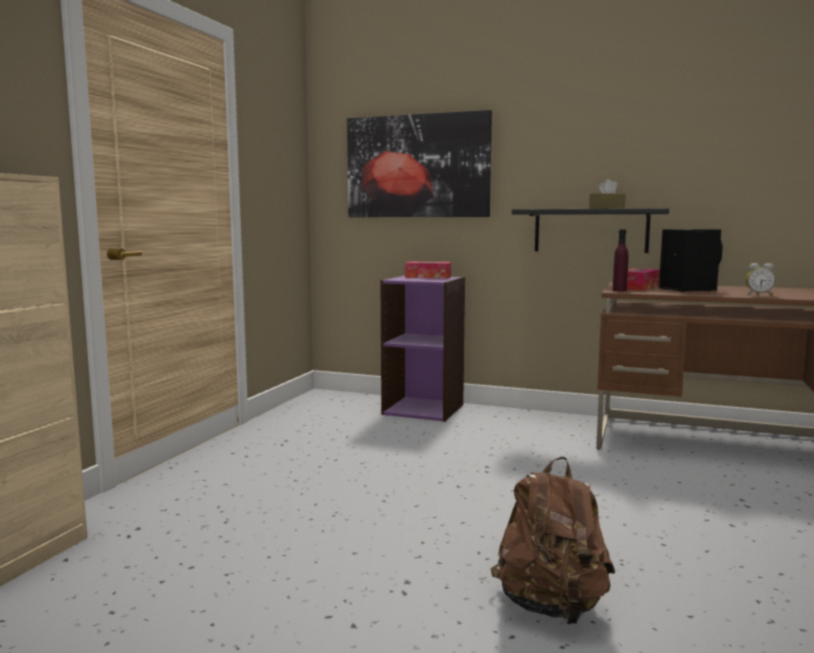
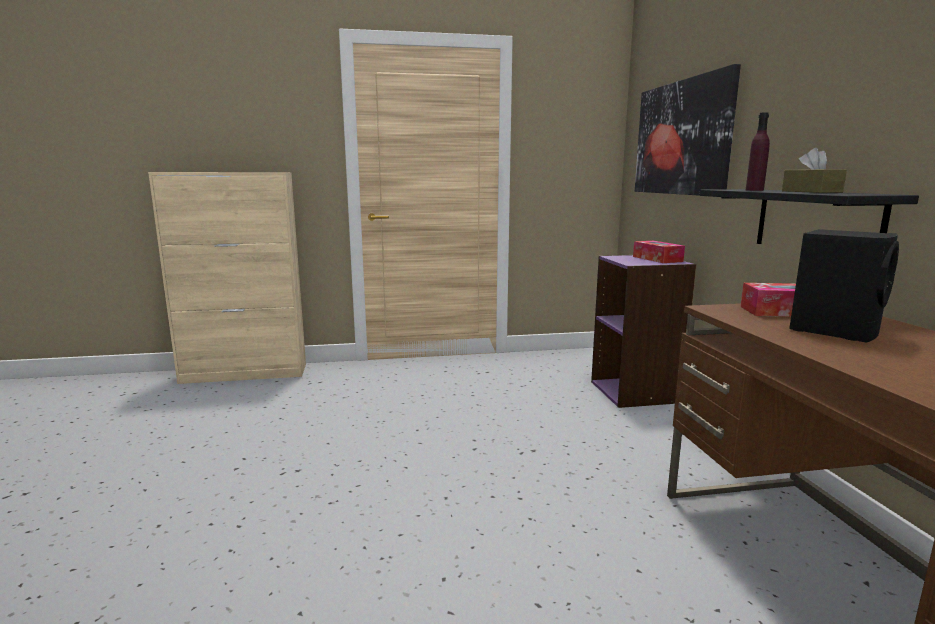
camera: 60 degrees right, 5 degrees up
(551, 606) = (287, 534): brown backpack -> none
(619, 290) = (722, 308): purple bottle -> purple bottle (754, 190)
(758, 295) = (873, 365): alarm clock -> none

